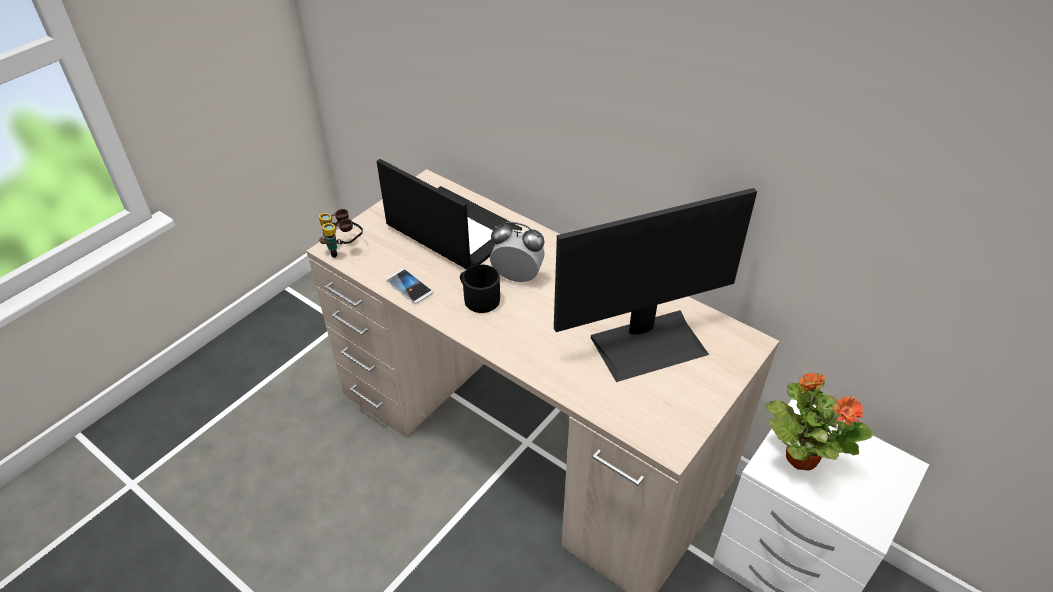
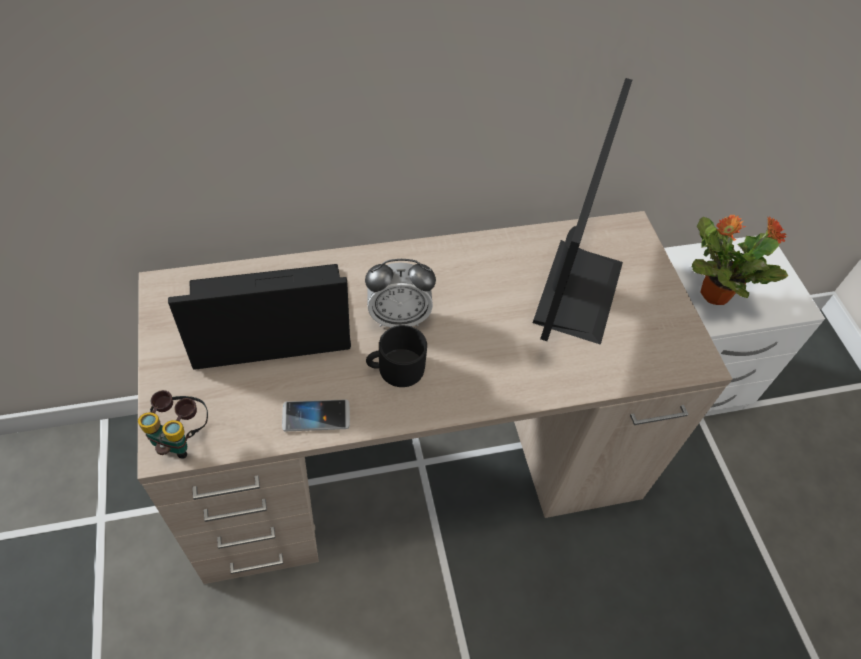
camera: 55 degrees left, 10 degrees up
(517, 277) = (398, 317): alarm clock -> alarm clock turned 150 degrees counterclockwise

